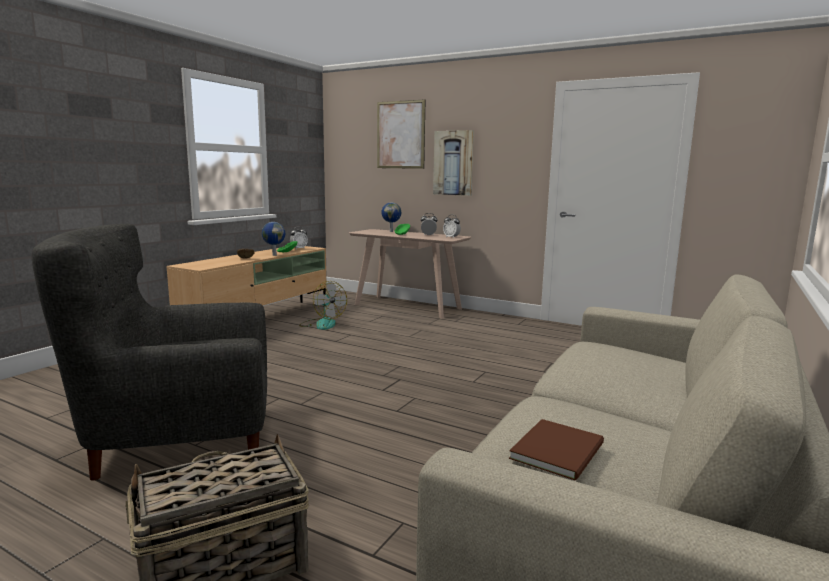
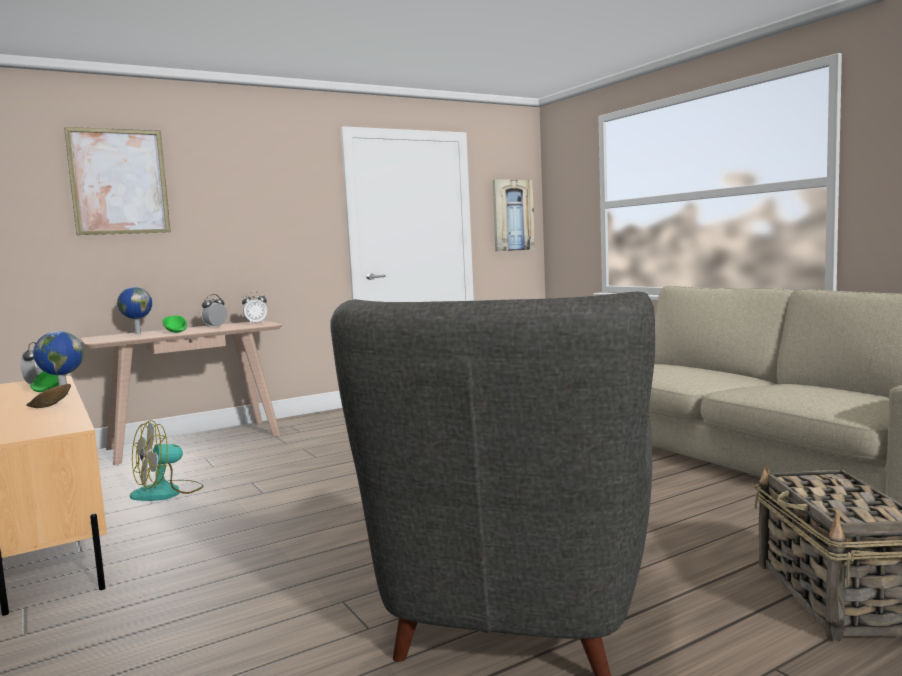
camera: 60 degrees left, 5 degrees down
(322, 324) = (167, 492): fan -> fan turned 150 degrees clockwise
(453, 163) = (219, 223): picture -> picture (512, 215)
(560, 450) = (836, 393): brown book -> none

